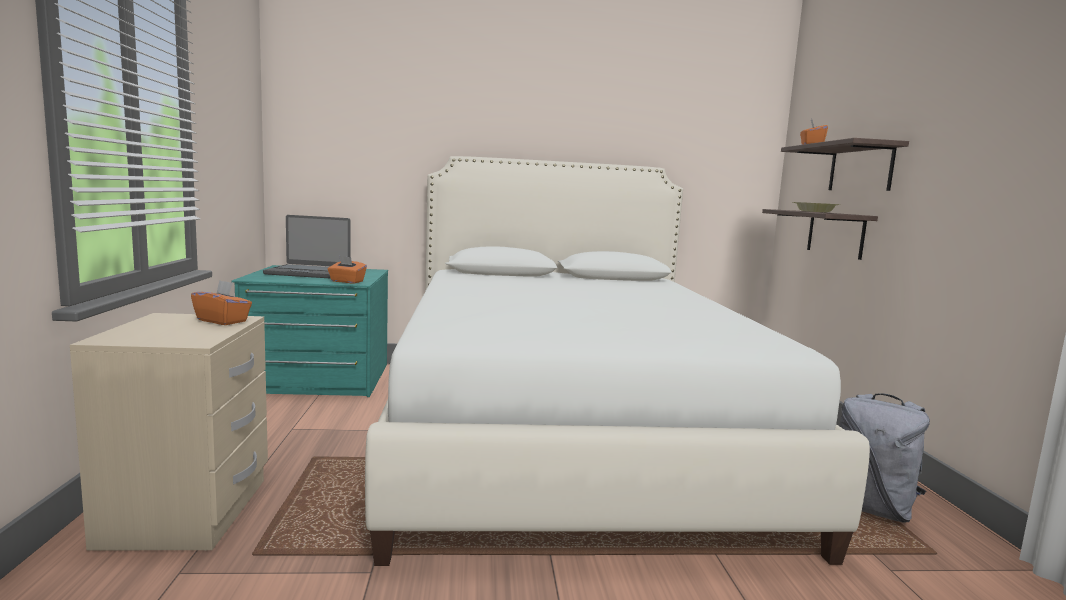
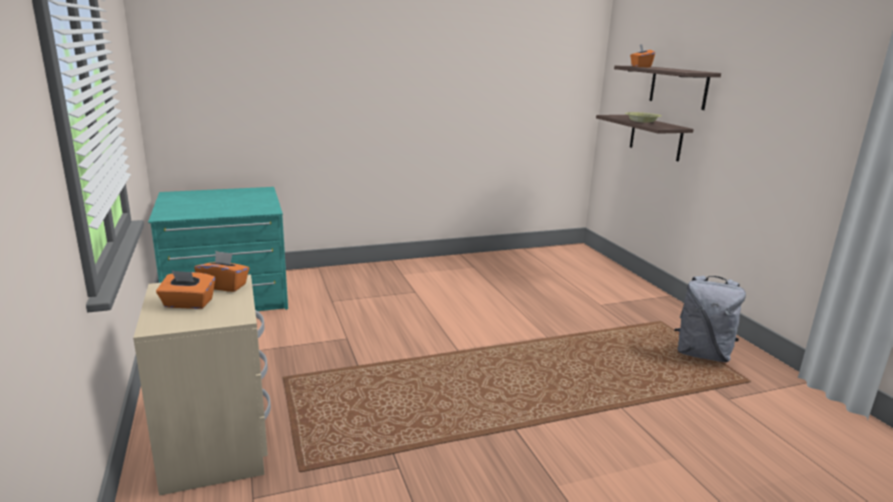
camera: 15 degrees left, 10 degrees up
(308, 273) = (208, 201): laptop -> none
(347, 281) = (257, 210): orange tissue box -> orange tissue box (188, 304)
(569, 433) = (472, 322): white bed -> none

